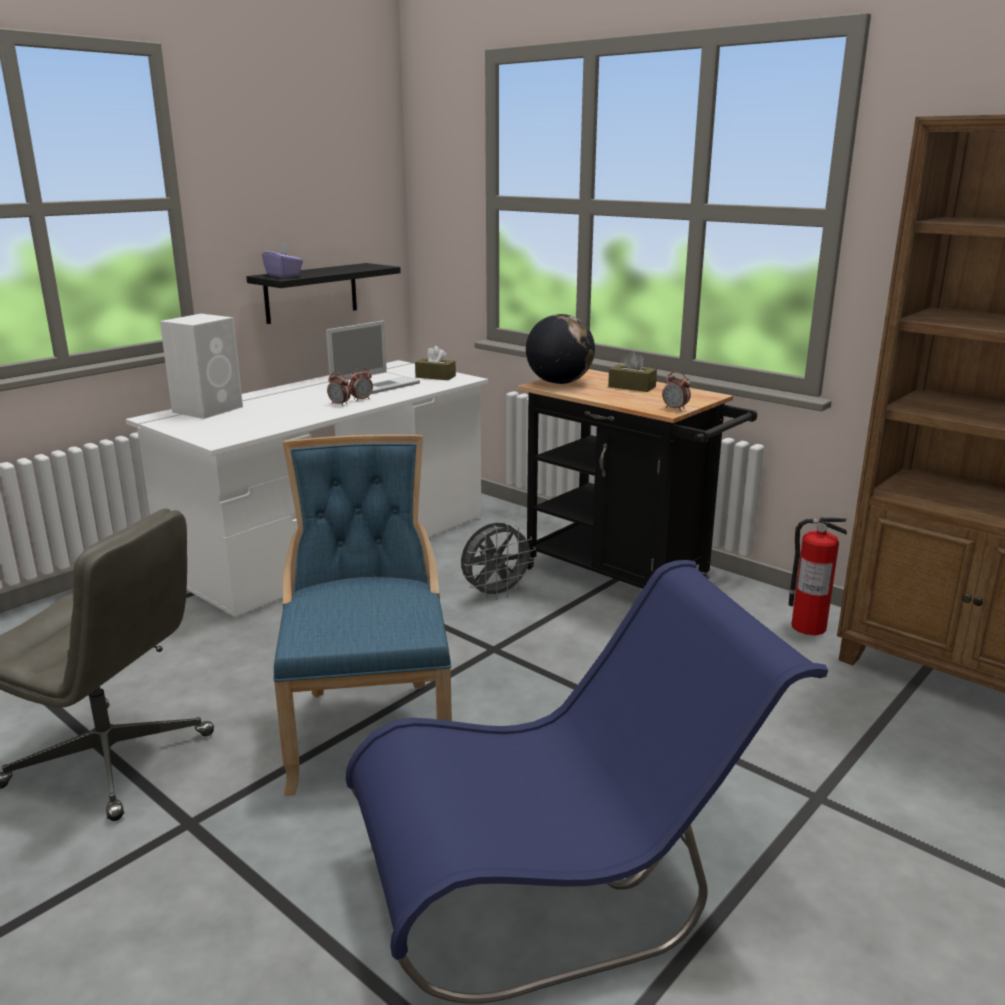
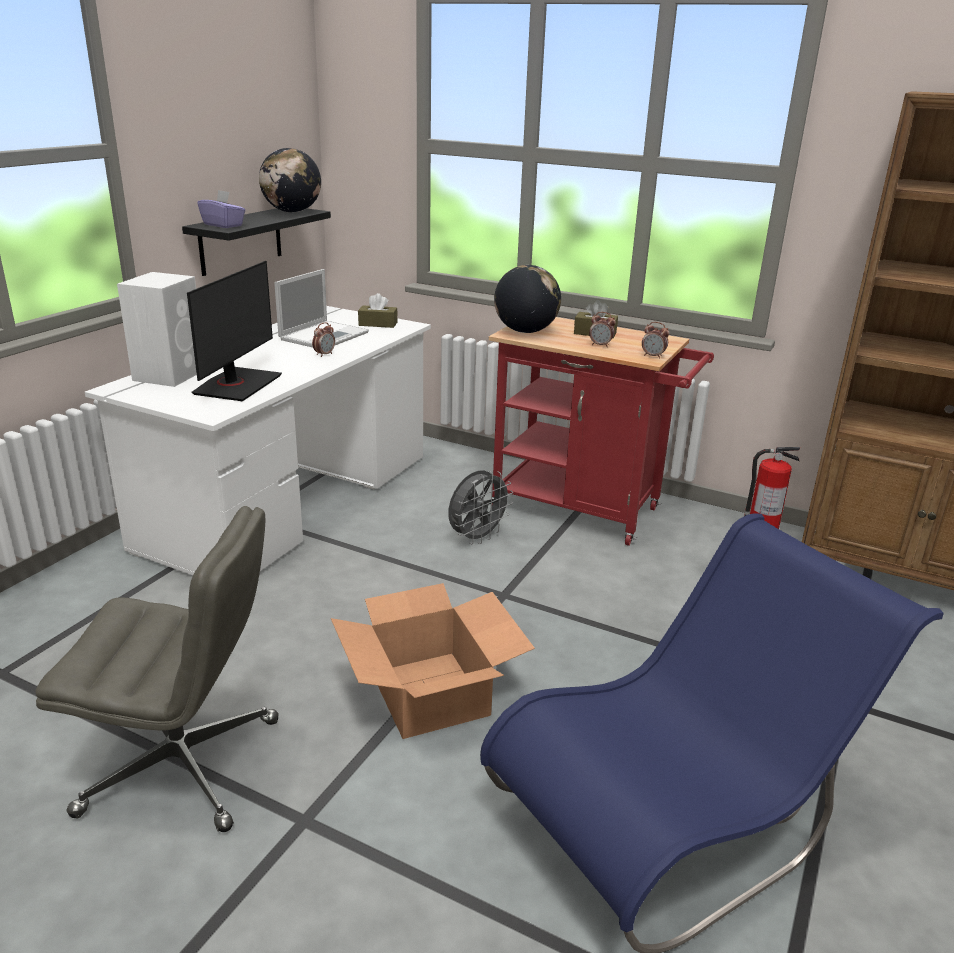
camera: 15 degrees left, 5 degrees up
(260, 420) = (237, 385): none -> monitor
(339, 404) = (306, 361): alarm clock -> alarm clock (600, 345)
(362, 267) = (292, 212): none -> globe
(370, 729) = (431, 693): blue chair -> cardboard box
(625, 579) = (585, 511): black cart -> red cart

